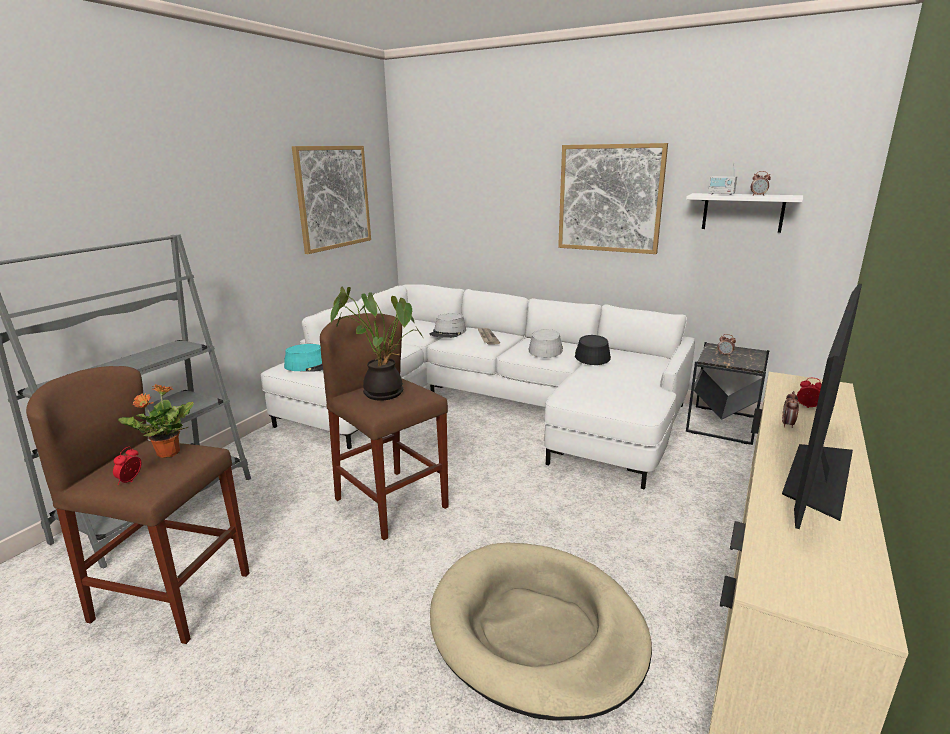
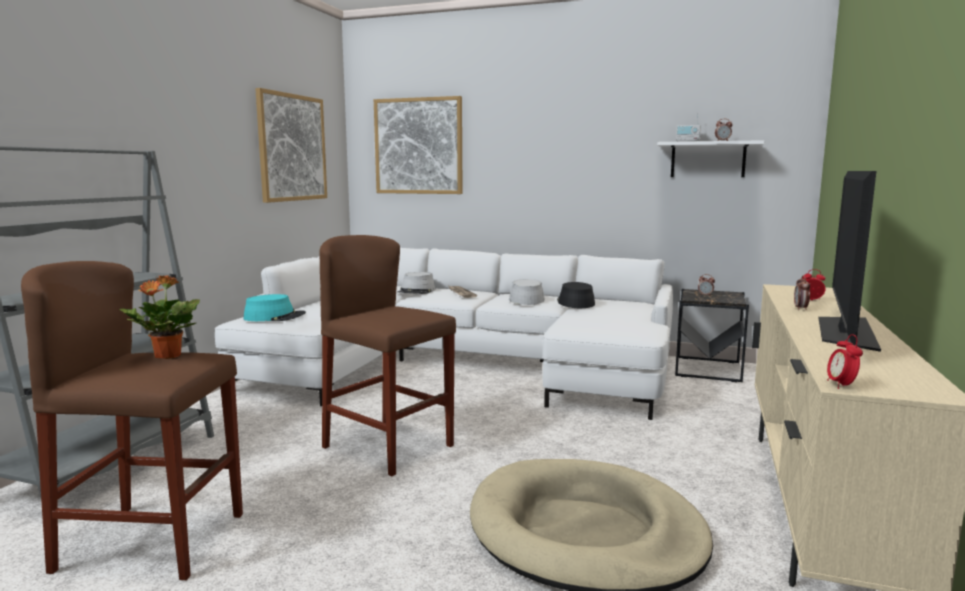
camera: 10 degrees left, 10 degrees down
(130, 481) = (136, 374): alarm clock -> alarm clock (841, 385)
(384, 392) = (387, 312): potted plant -> none
(610, 198) = (579, 151): picture -> picture (418, 146)

